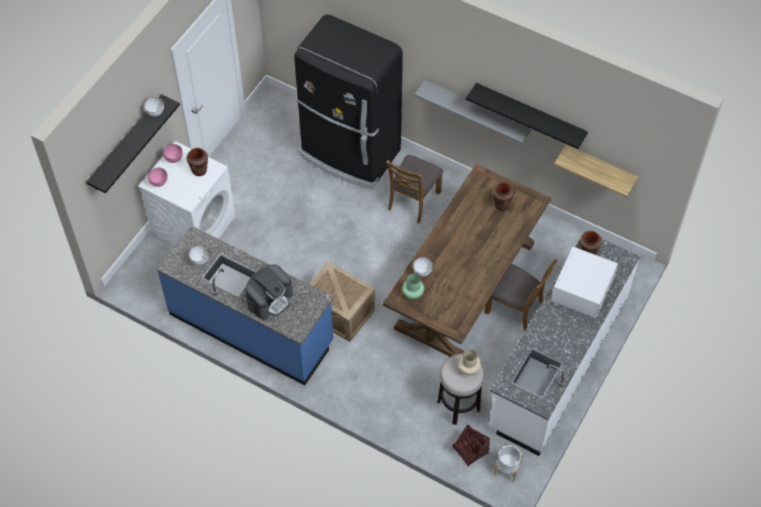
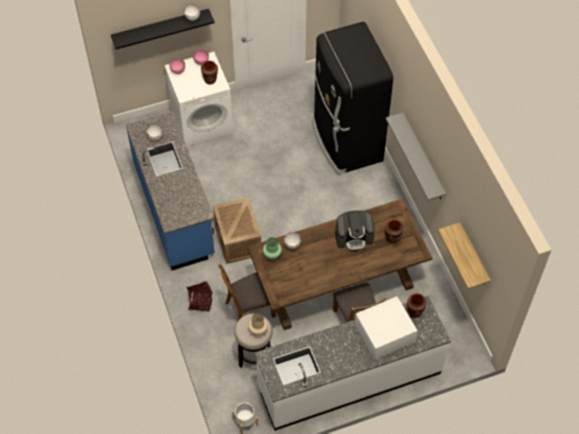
camera: 40 degrees right, 0 degrees up
(270, 299) = (173, 191): coffee machine -> coffee machine (354, 237)
(413, 200) = (358, 201): brown chair -> brown chair (249, 309)
(470, 450) = (233, 391): basket -> basket (200, 302)
(530, 114) = (446, 181): black shelf -> none

